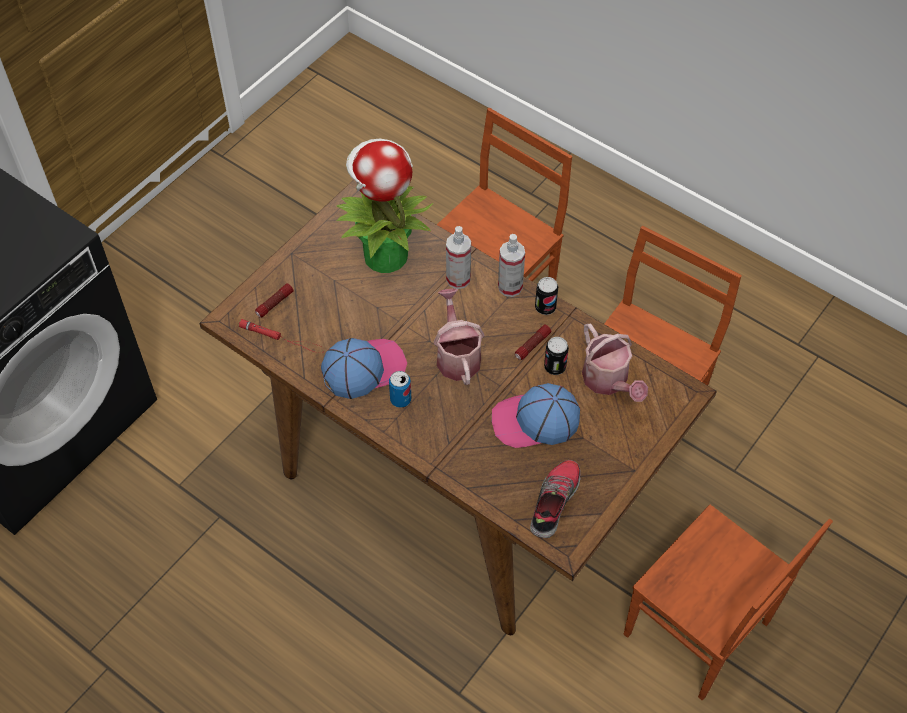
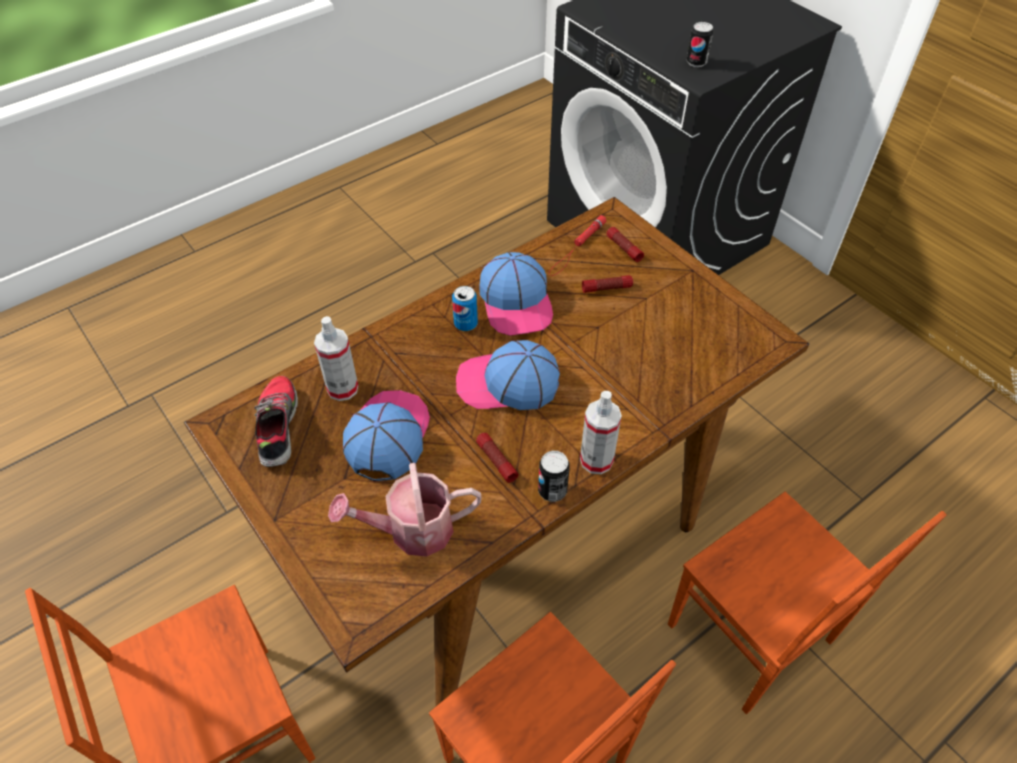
camera: 105 degrees right, 5 degrees down
(329, 308) = (606, 288): none -> flashlight
(384, 254) = (676, 346): potted plant -> none
(457, 355) = (507, 383): watering can -> cap
(458, 279) = (622, 409): spray bottle -> spray bottle (342, 388)
(553, 502) = (277, 427): shoe -> shoe turned 135 degrees counterclockwise
(555, 367) = (456, 476): can -> can (696, 62)

